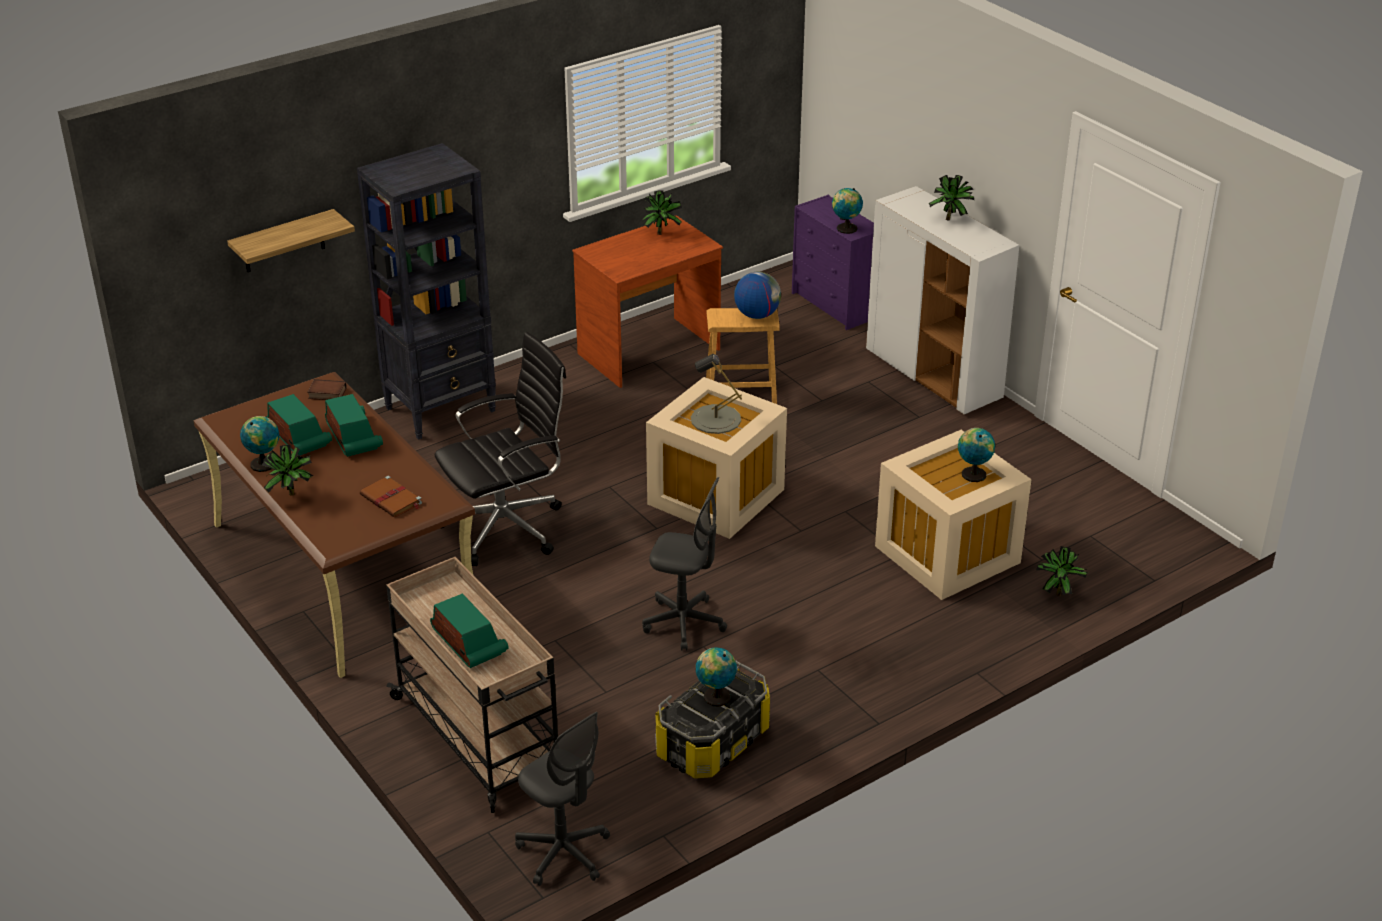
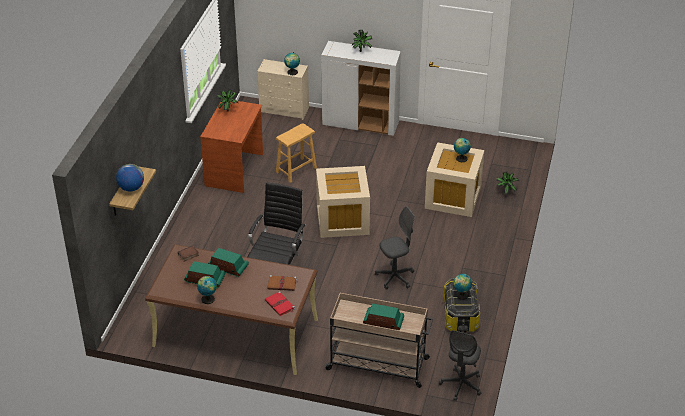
camera: 40 degrees left, 5 degrees up
(291, 496) = (240, 305): potted plant -> none
(345, 526) = (280, 305): none -> red book
(441, 409) = (180, 242): black bookcase -> none
(563, 853) = (461, 385): grey office chair -> grey office chair turned 105 degrees clockwise
(715, 419) = (342, 184): grey table lamp -> none
(757, 315) = (300, 130): globe -> globe (131, 188)
(836, 305) = (285, 110): purple dresser -> beige dresser

